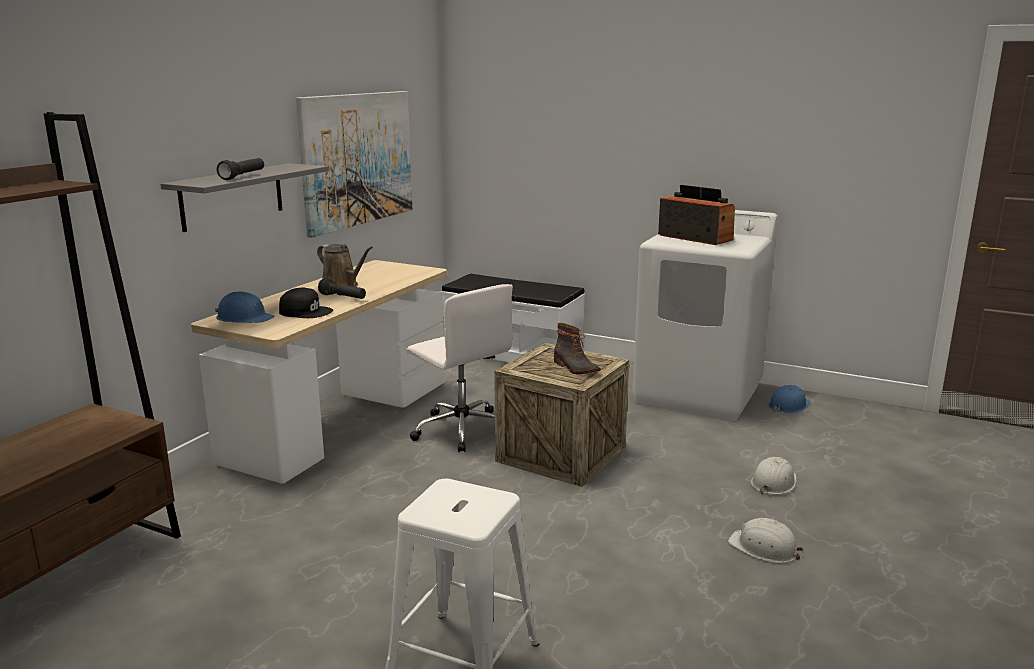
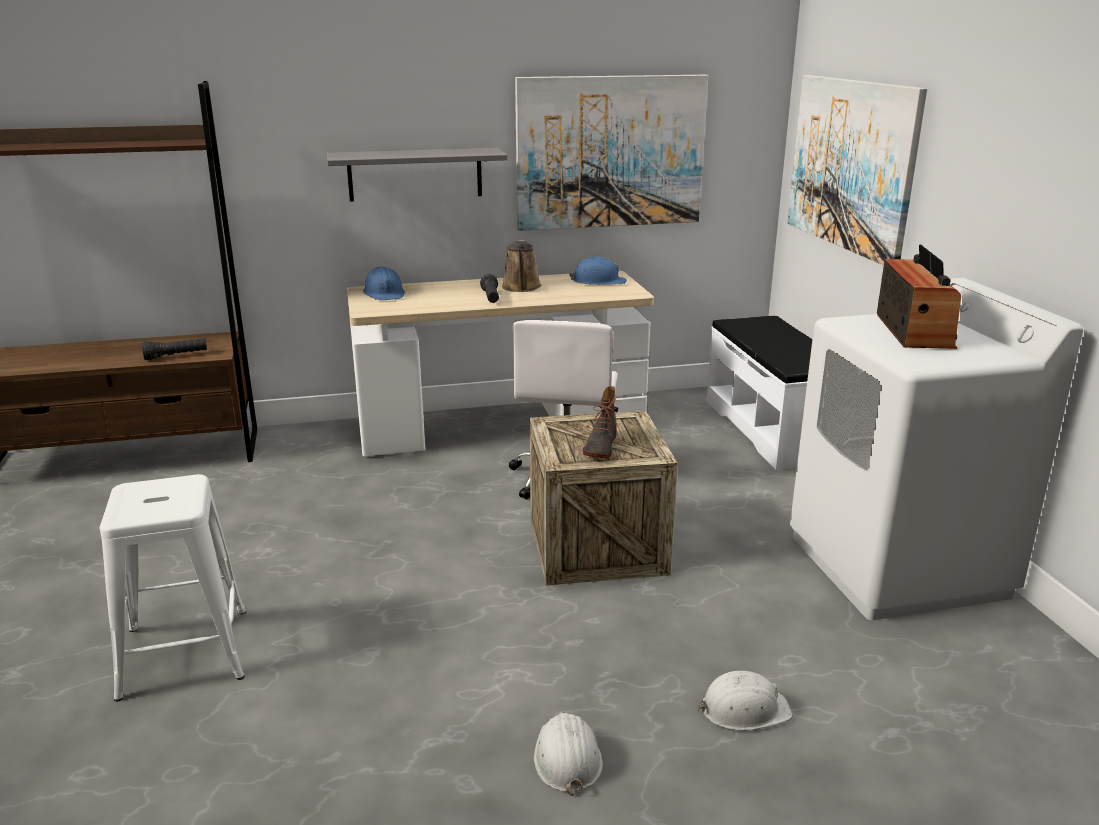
camera: 50 degrees right, 5 degrees up
(243, 176) = (397, 155): black flashlight -> black flashlight (176, 356)
(306, 311) = (433, 301): black cap -> none
(534, 149) = (851, 165): none -> picture
(788, 406) = (995, 645): blue hard hat -> blue hard hat (598, 281)

